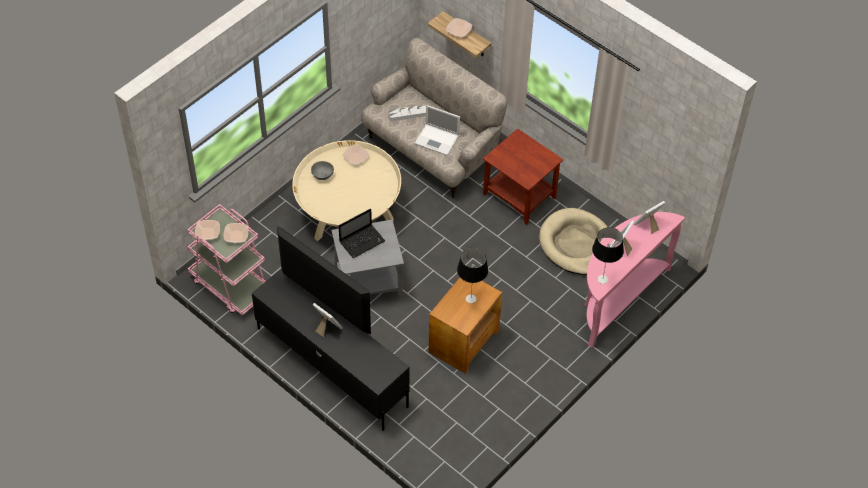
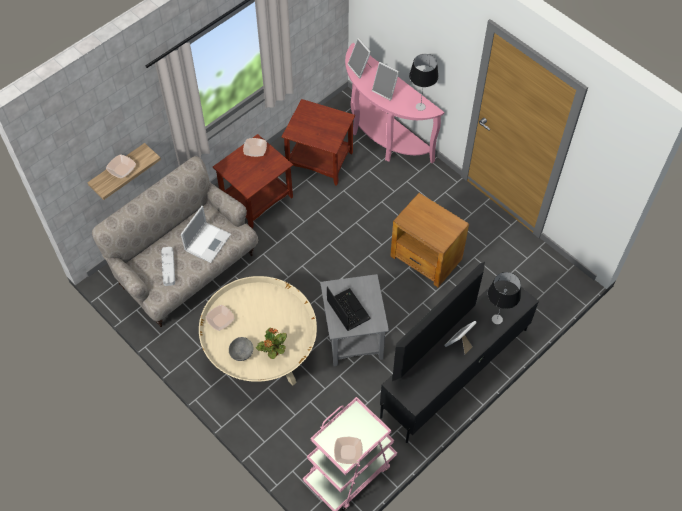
camera: 85 degrees left, 5 degrees up
(236, 236) = (354, 421): bowl -> bowl (255, 150)
(324, 198) = (273, 352): none -> potted plant
(470, 298) = (426, 218): table lamp -> table lamp (496, 319)
(577, 244) = (320, 160): beige dog bed -> brown side table

